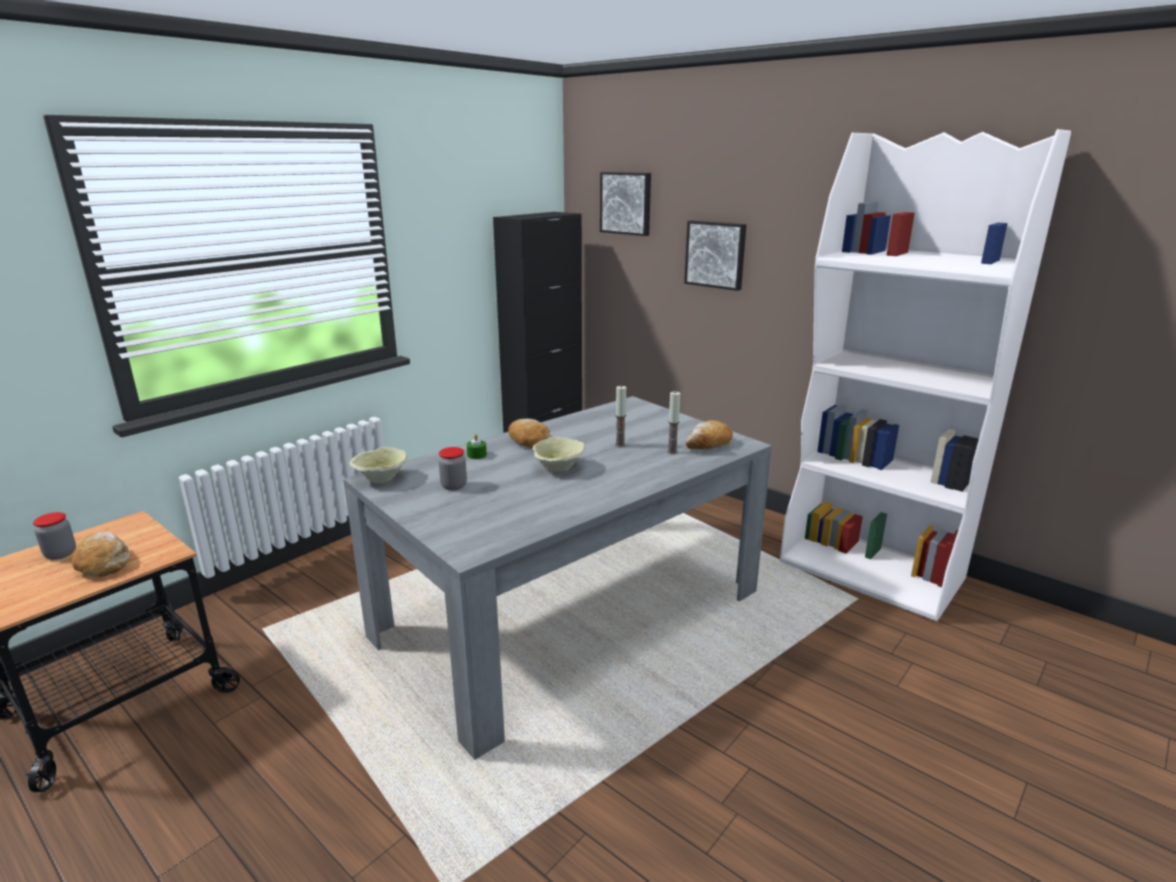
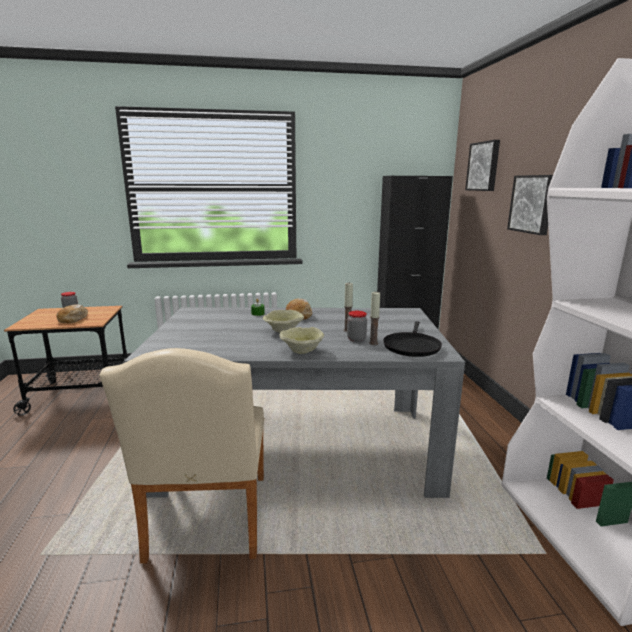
camera: 40 degrees right, 5 degrees down
(380, 479) = (192, 311): beige bowl -> beige bowl (301, 350)
(454, 486) = (214, 323): jar -> jar (356, 339)
(587, 736) = (207, 523): none -> beige chair
(708, 444) = (411, 346): bread -> black frying pan

